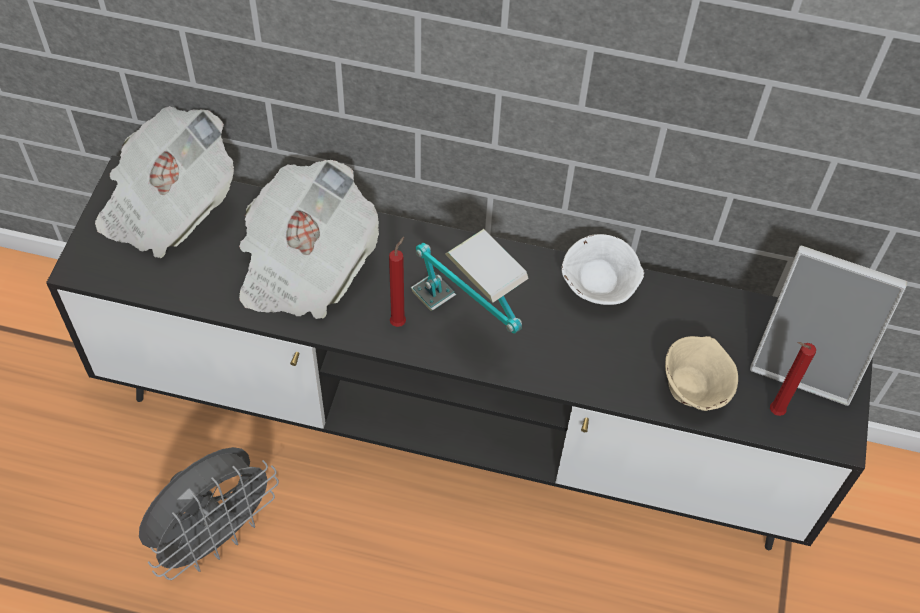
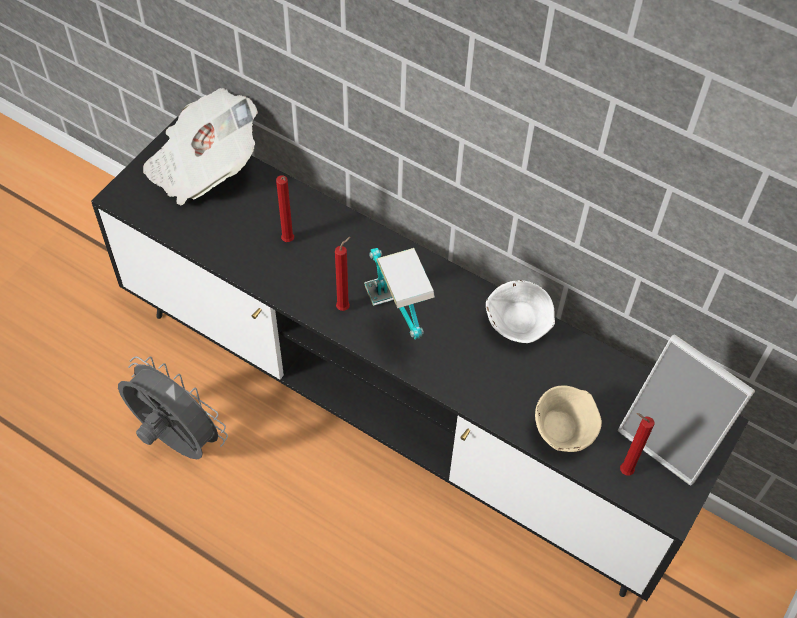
camera: 20 degrees right, 0 degrees up
(215, 536) = (175, 440): grey fan -> grey fan turned 120 degrees counterclockwise
(304, 265) = (288, 242): newspaper -> red candle

